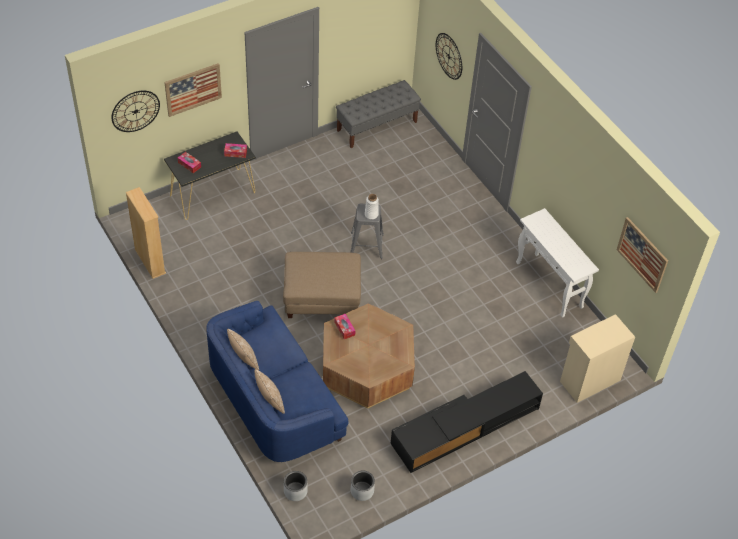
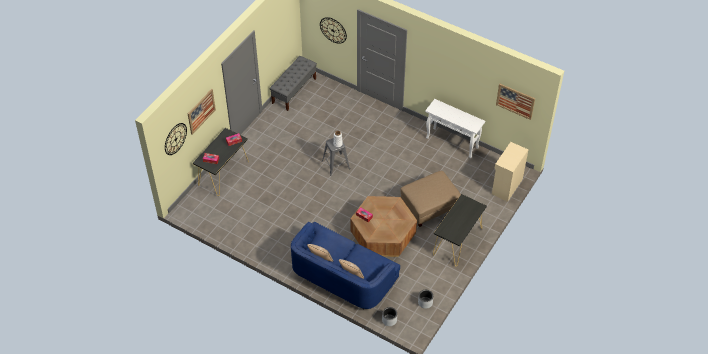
camera: 25 degrees left, 0 degrees up
(150, 261) = (214, 230): beige bookcase -> none
(321, 298) = (331, 207): beige ottoman -> beige ottoman (429, 207)
(465, 426) = (457, 241): black tv stand -> black console table

